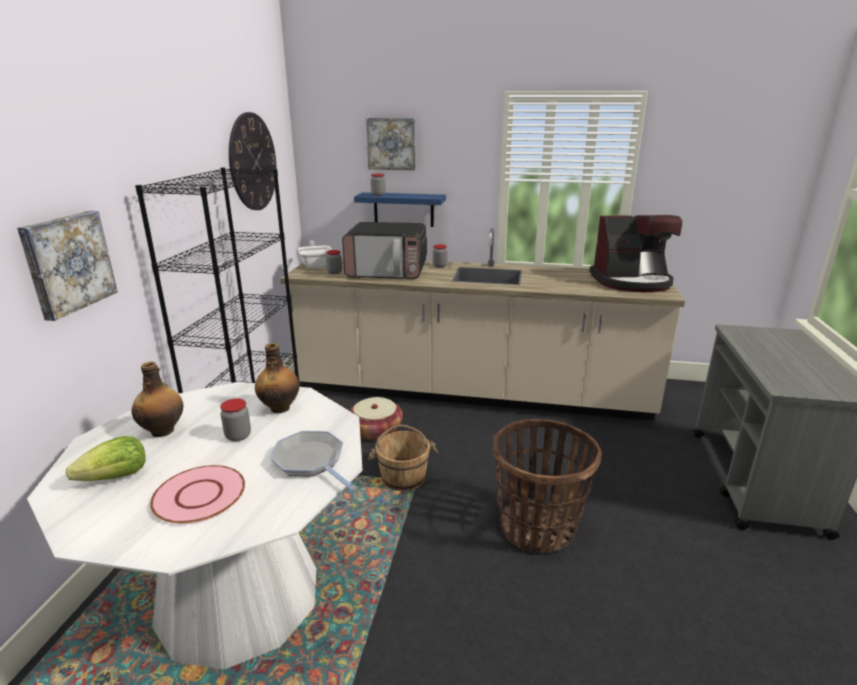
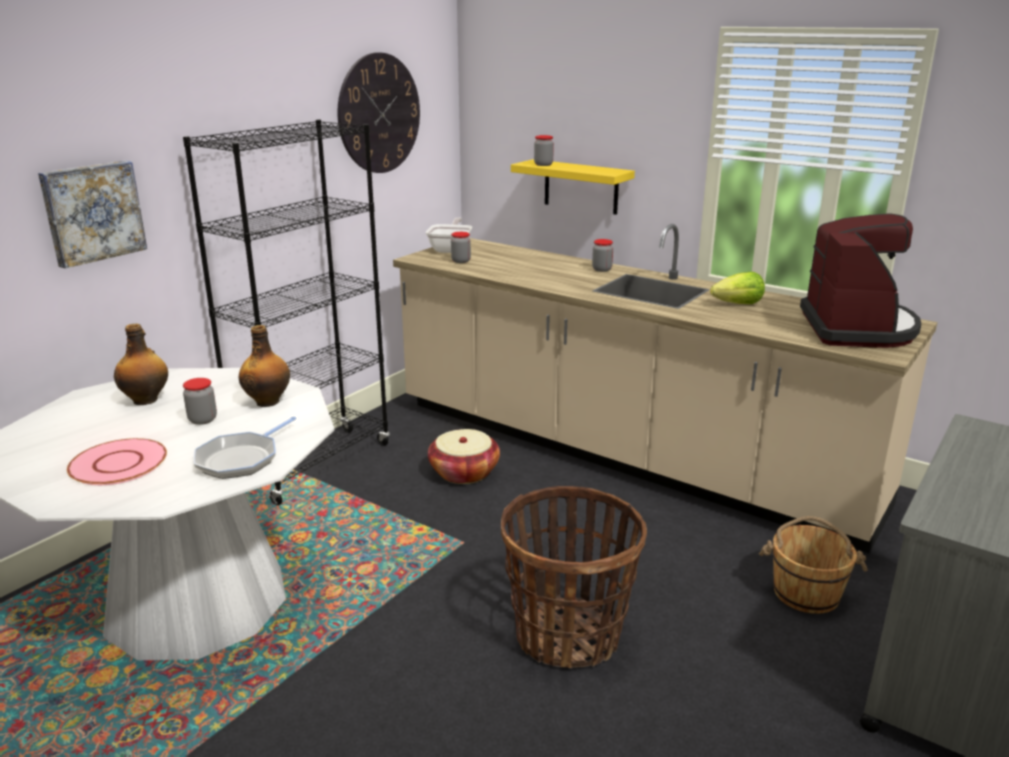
camera: 25 degrees right, 0 degrees up
(116, 477) = (72, 431): lettuce -> lettuce (738, 304)
(311, 461) = (241, 459): frying pan -> frying pan turned 135 degrees counterclockwise
(388, 271) = (526, 268): microwave -> none
(392, 144) = (571, 96): picture -> none
(403, 209) = (581, 187): blue shelf -> yellow shelf
(403, 477) = (453, 532): brown bucket -> brown bucket (806, 592)
(632, 282) = (857, 328): coffee machine -> coffee machine turned 105 degrees counterclockwise

